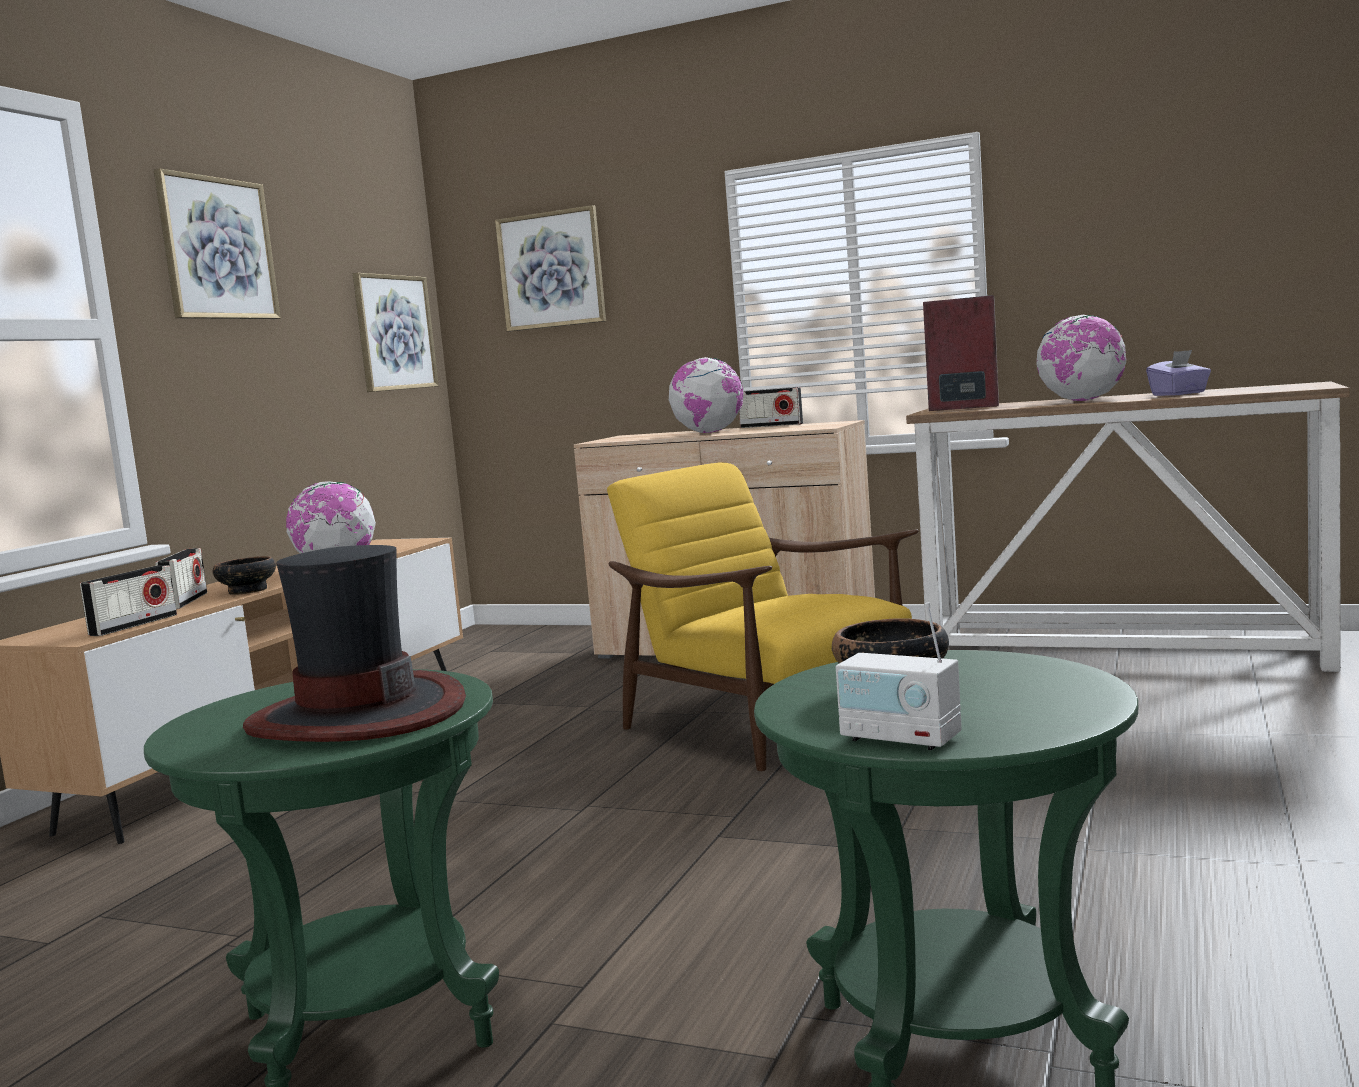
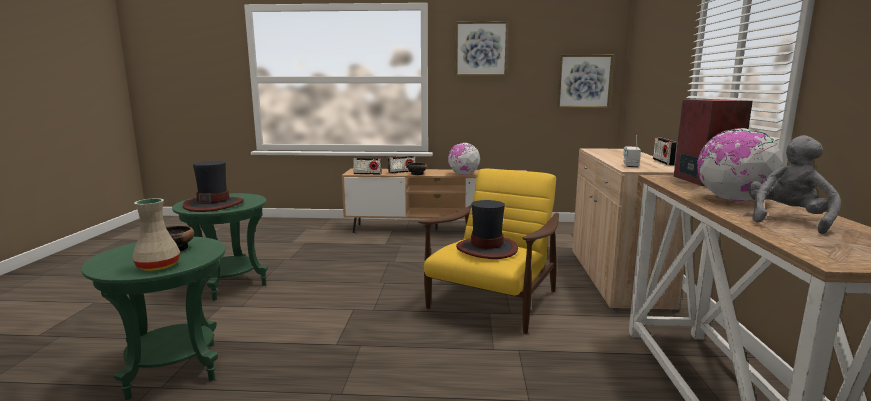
camera: 70 degrees right, 5 degrees up
(551, 270) = (649, 53): picture -> none
(709, 432) = (622, 157): globe -> none
(799, 600) = (487, 249): none -> hat
(900, 738) = (114, 252): radio -> radio (630, 165)
(1040, 679) = (159, 266): none -> beige vase
(1179, 394) = (787, 220): purple tissue box -> grey plush toy

